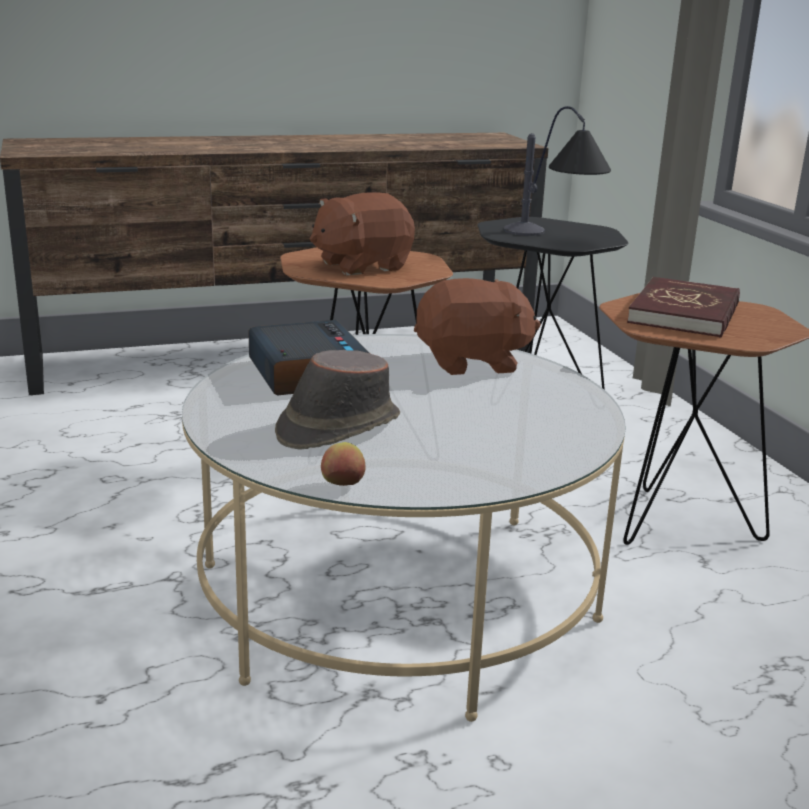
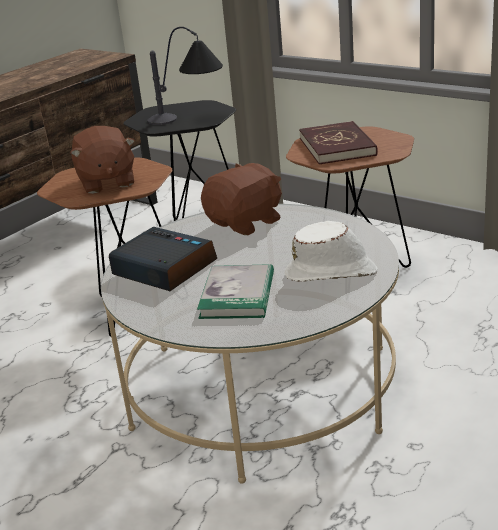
camera: 30 degrees left, 5 degrees up
(337, 428) = (237, 295): brown hat -> book
(343, 485) = (295, 326): apple -> none
(361, 266) = (106, 182): brown plush toy -> brown plush toy turned 45 degrees counterclockwise
(481, 450) = (332, 273): none -> white hat

